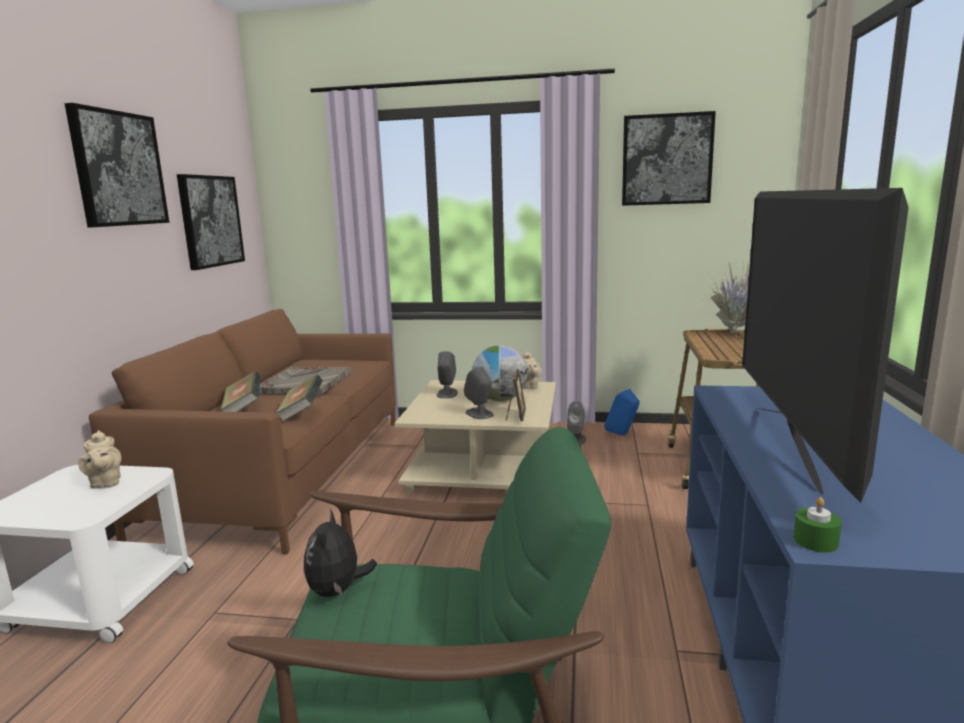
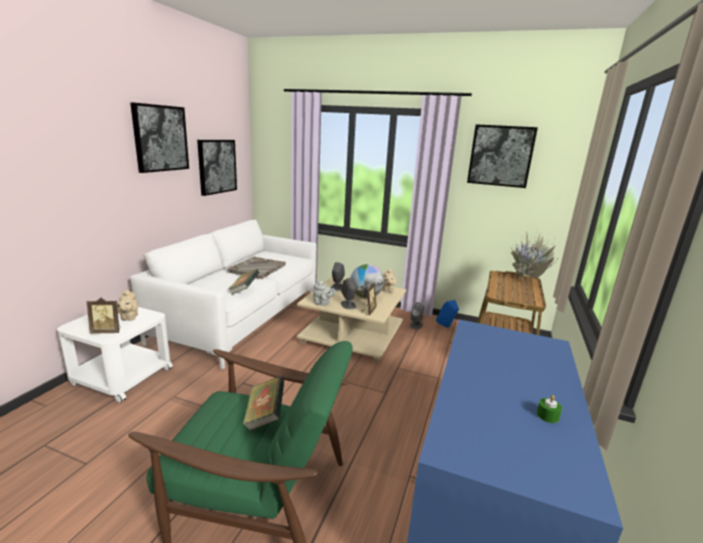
camera: 10 degrees right, 5 degrees up
(73, 510) = (107, 331): none -> picture frame
(243, 409) = (215, 282): book -> book (264, 416)
(285, 472) = (241, 317): brown sofa -> white sofa
(338, 591) = (214, 408): plush toy -> none
(437, 417) = (322, 303): none -> grey teapot
(788, 444) = (481, 376): television -> none
(815, 541) = (441, 450): green candle -> green candle (547, 415)

